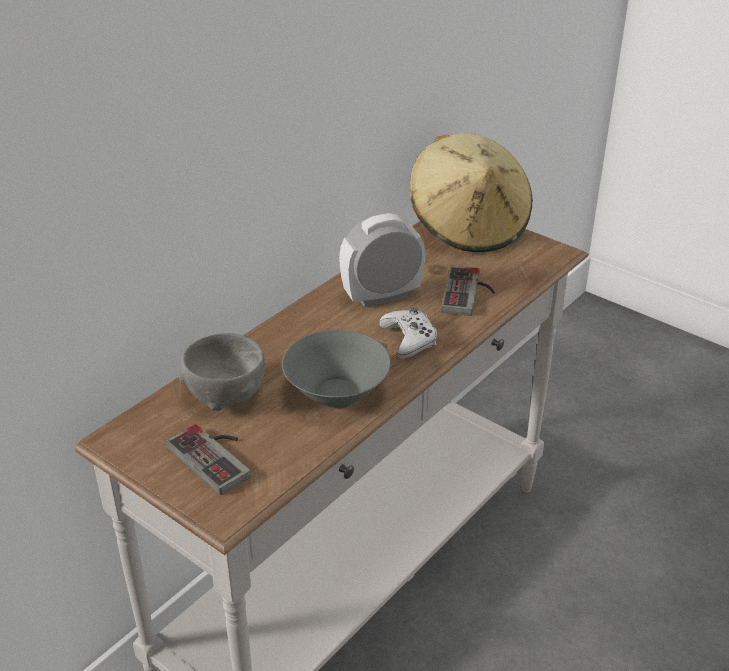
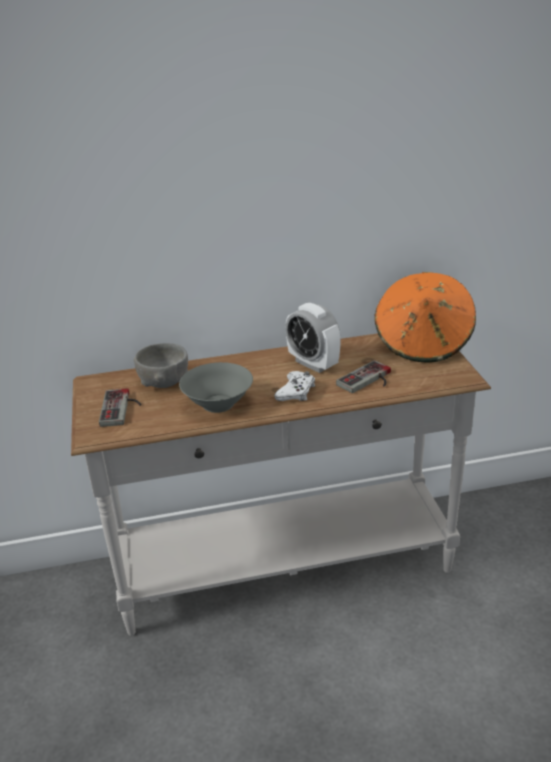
camera: 40 degrees right, 5 degrees down
(382, 296) = (313, 364): alarm clock -> alarm clock turned 150 degrees counterclockwise
(468, 227) = (423, 343): beige hat -> orange hat

